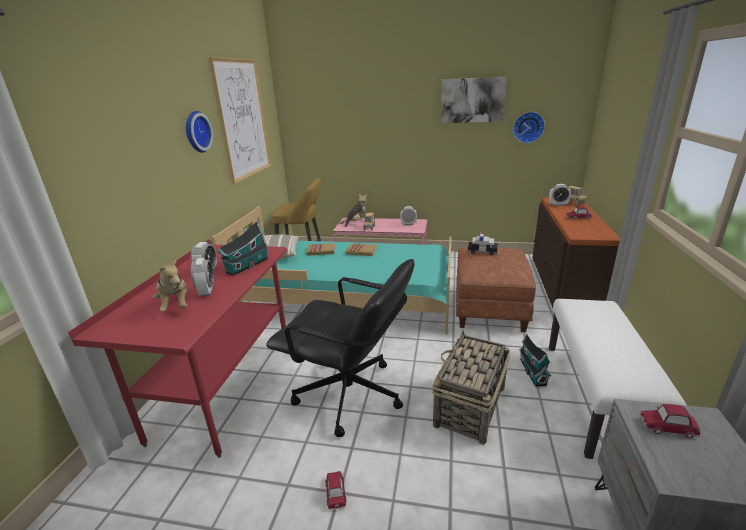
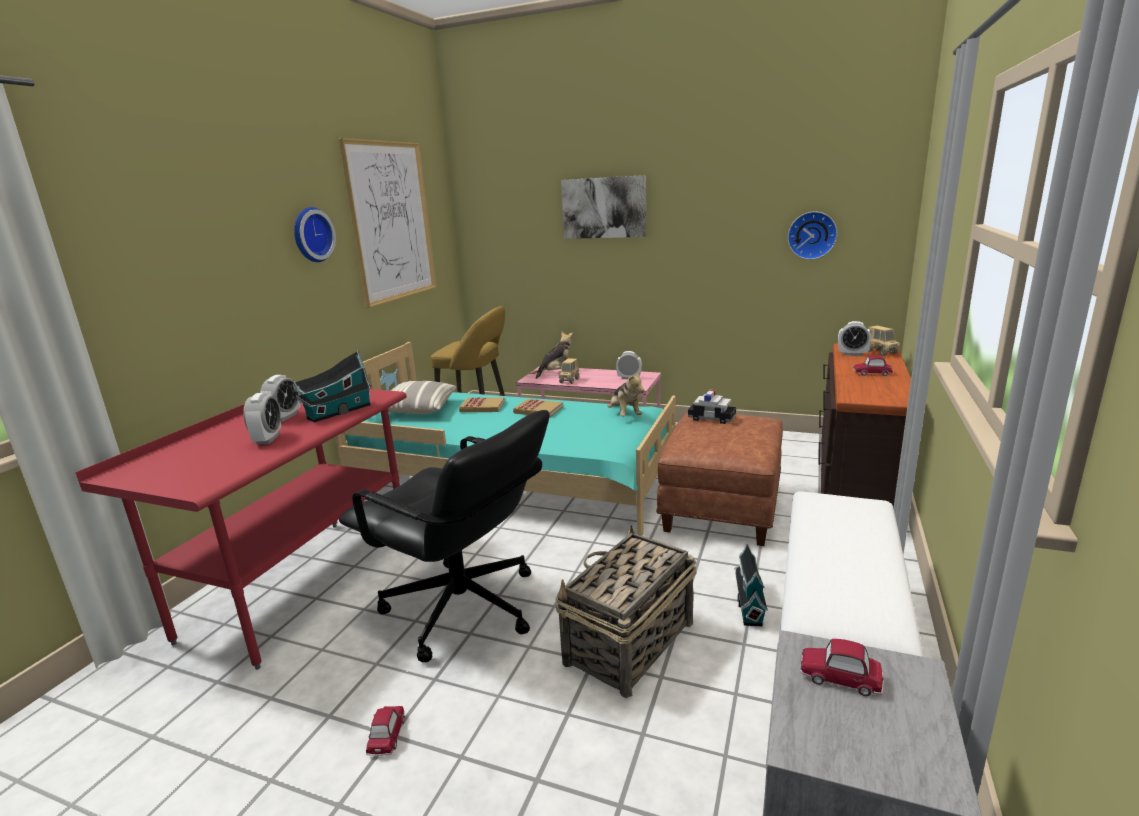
camera: 10 degrees right, 5 degrees down
(176, 305) = (221, 452): plush toy -> plush toy (624, 415)
(472, 100) = (724, 195): picture -> picture (604, 208)

